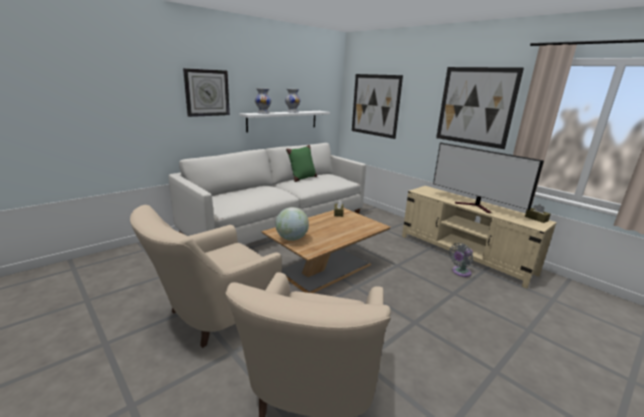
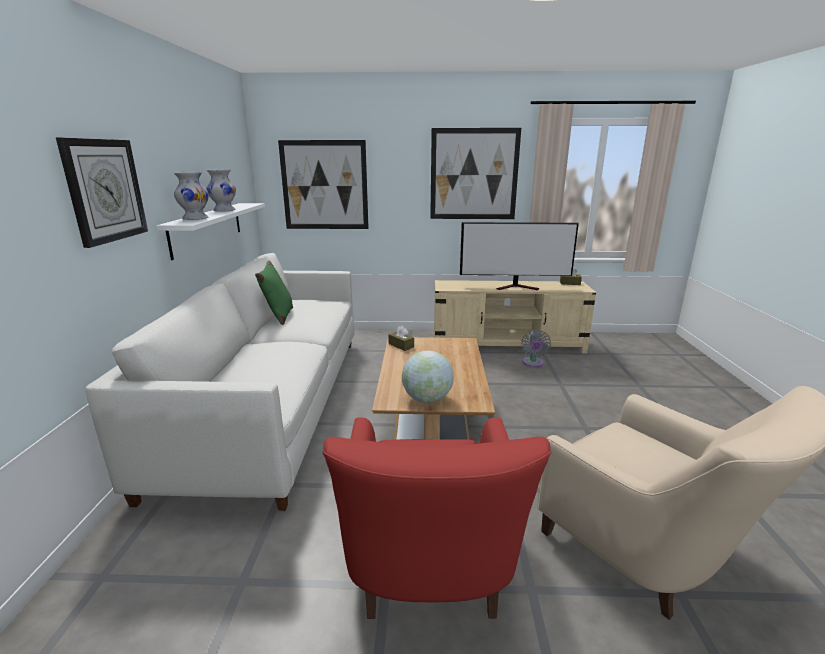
camera: 45 degrees left, 0 degrees up
(213, 316) = (429, 572): beige armchair -> red armchair

